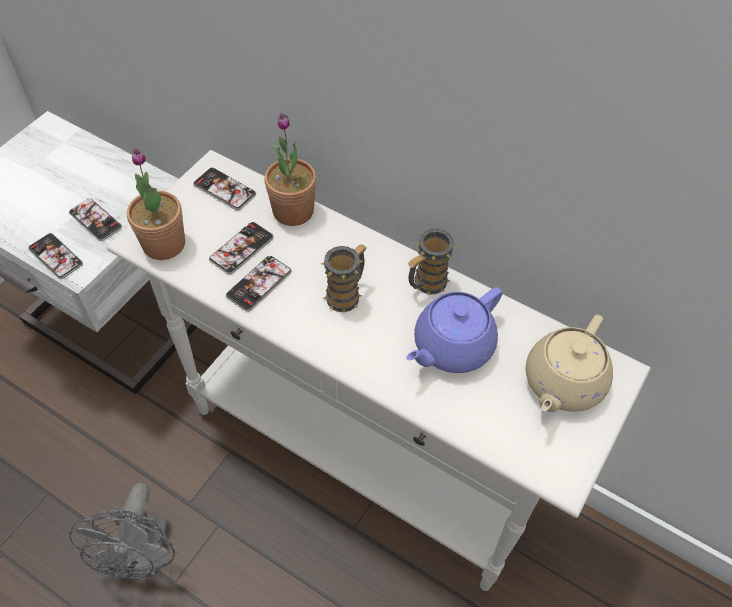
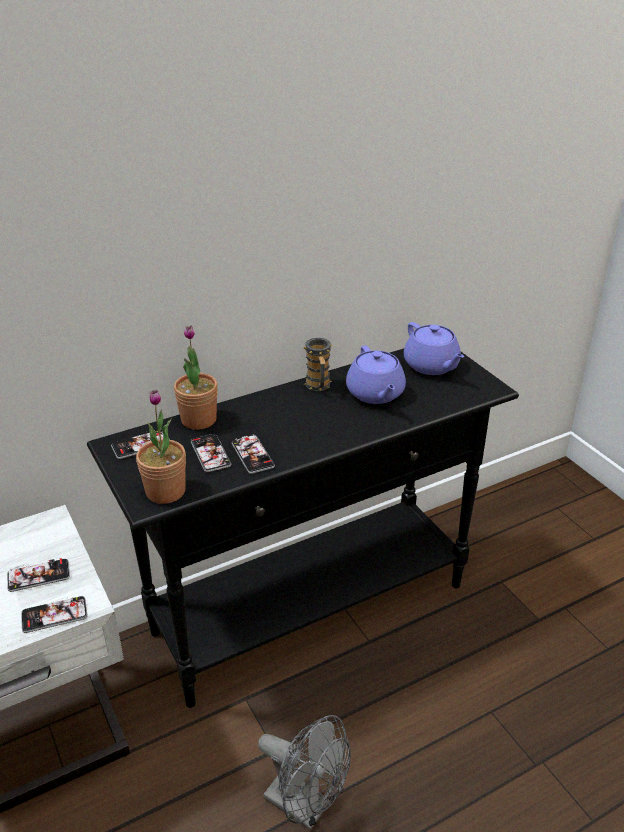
camera: 60 degrees left, 20 degrees down
(346, 294) = (298, 420): mug -> none
(364, 454) = (312, 609): white console table -> black console table
(562, 383) = (432, 366): beige teapot -> purple teapot

